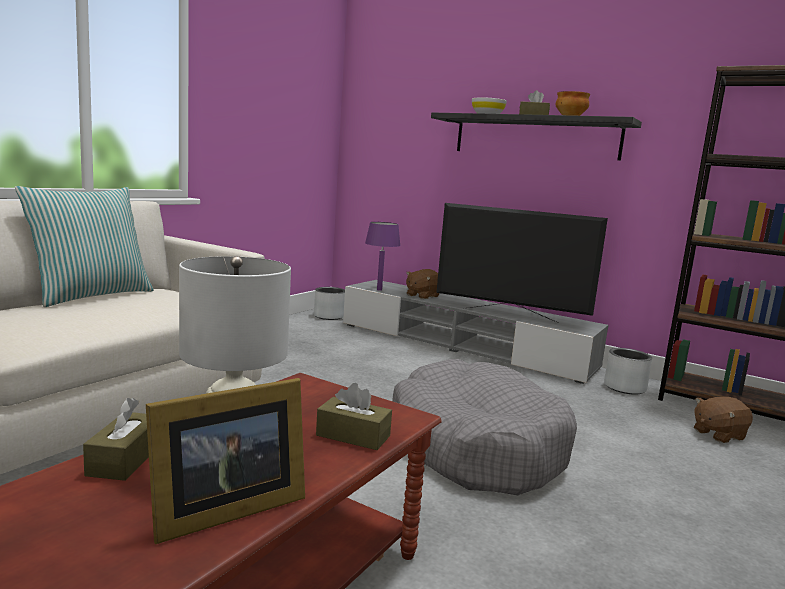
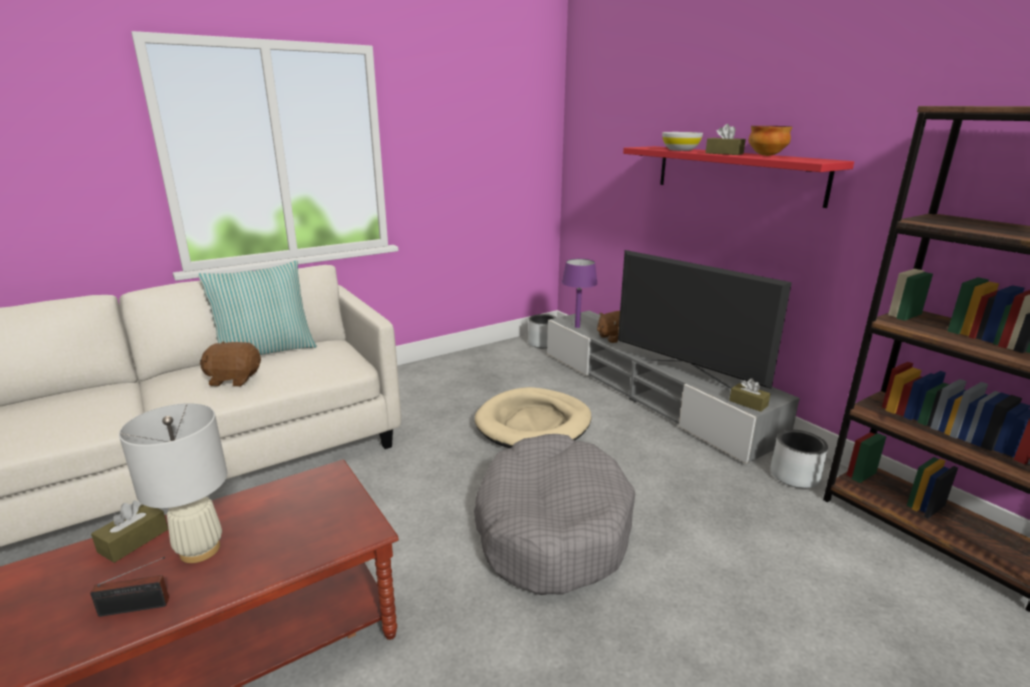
camera: 25 degrees right, 10 degrees up
(222, 510) = (138, 607): picture frame -> radio
(353, 436) = (301, 547): brown tissue box -> brown tissue box (748, 403)
(381, 374) = (533, 424): none -> beige dog bed
(535, 137) = (736, 173): black shelf -> red shelf
(718, 434) = (856, 564): brown plush toy -> brown plush toy (234, 379)

